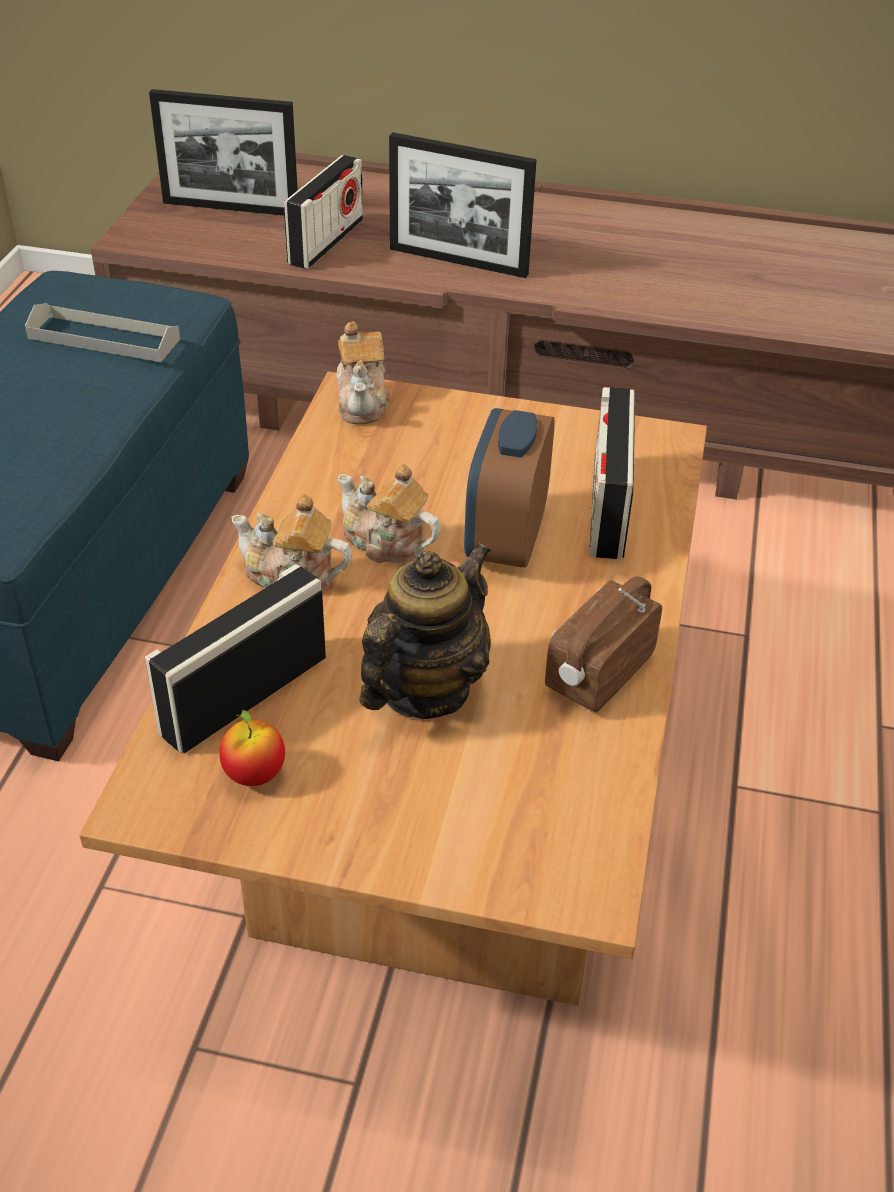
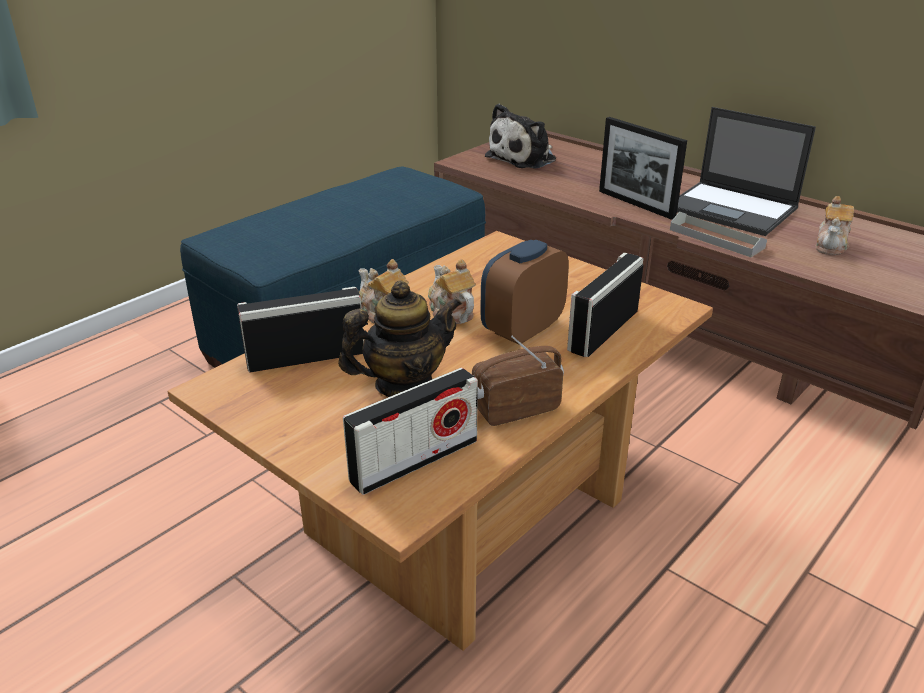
camera: 30 degrees right, 10 degrees down
(104, 338) = (397, 196): grey tray -> grey tray (716, 239)
(230, 208) = (524, 158): picture frame -> plush toy
(254, 774) = (274, 393): apple -> none
(326, 242) = (564, 181): radio -> radio (414, 460)
(363, 401) = (502, 247): teapot -> teapot (831, 245)
(589, 239) = (733, 209): none -> laptop

